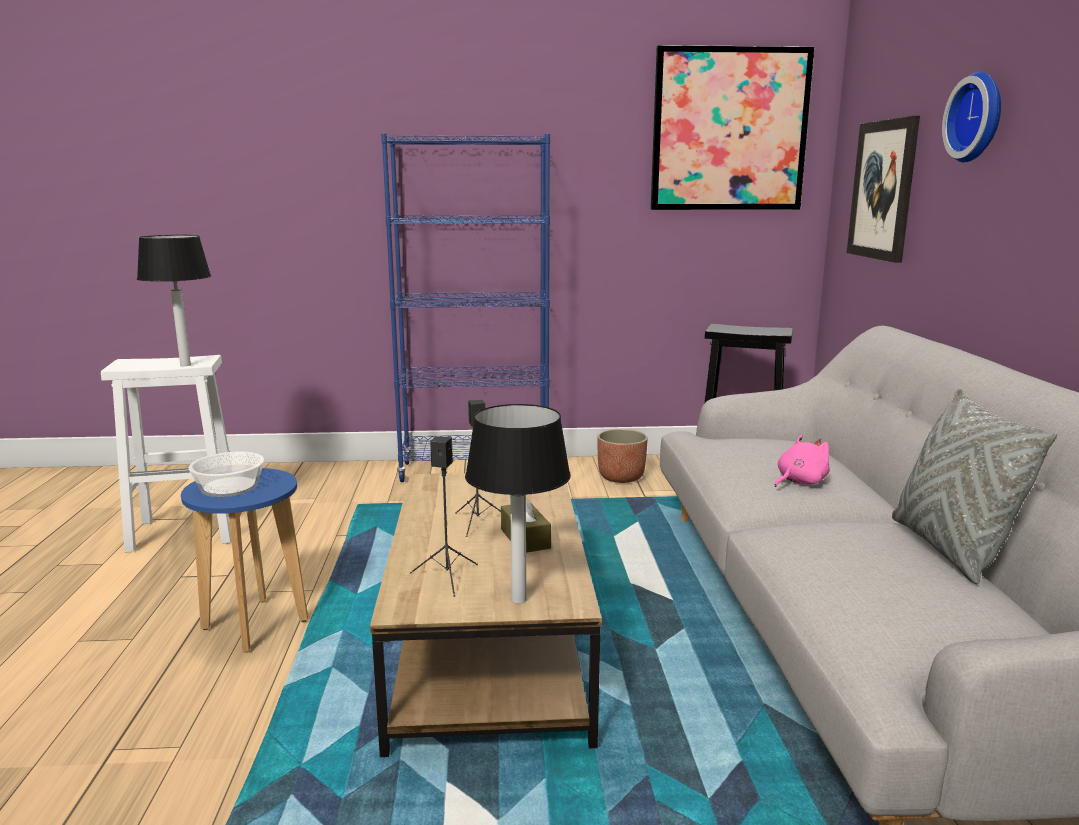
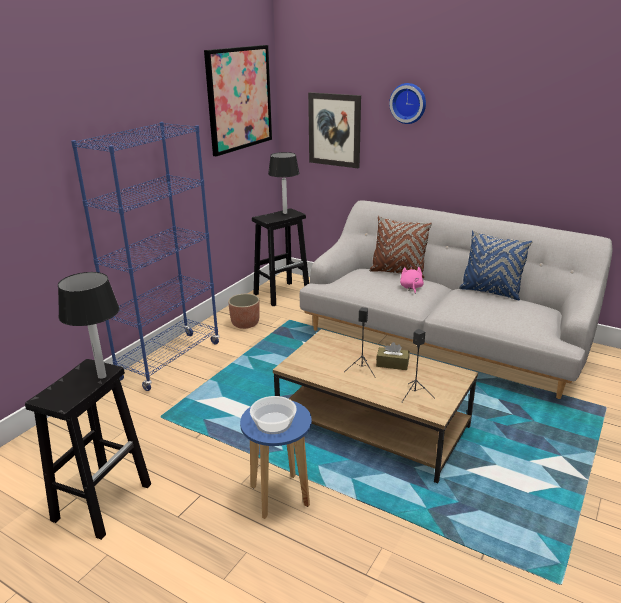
camera: 55 degrees left, 10 degrees up
(188, 531) = (103, 501): white stool -> black stool
(519, 599) = (449, 384): table lamp -> table lamp (285, 213)
(840, 462) = (398, 272): none -> brown pillow
(949, 549) = (490, 292): grey pillow -> blue pillow

